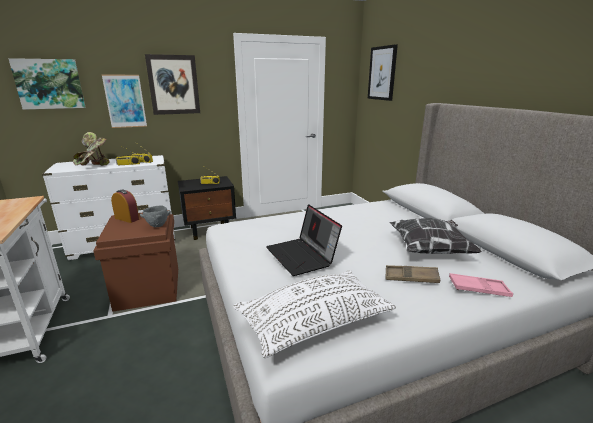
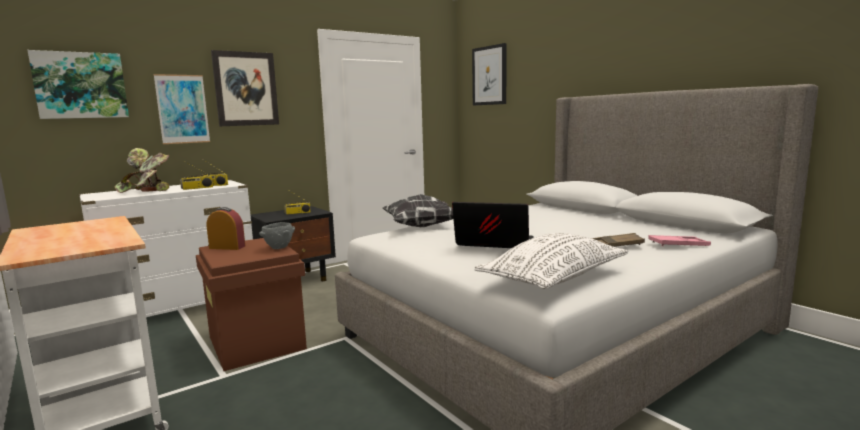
camera: 15 degrees left, 10 degrees down
(302, 256) = (493, 244): laptop -> laptop turned 150 degrees clockwise
(430, 249) = (611, 229): pillow -> pillow (422, 227)

